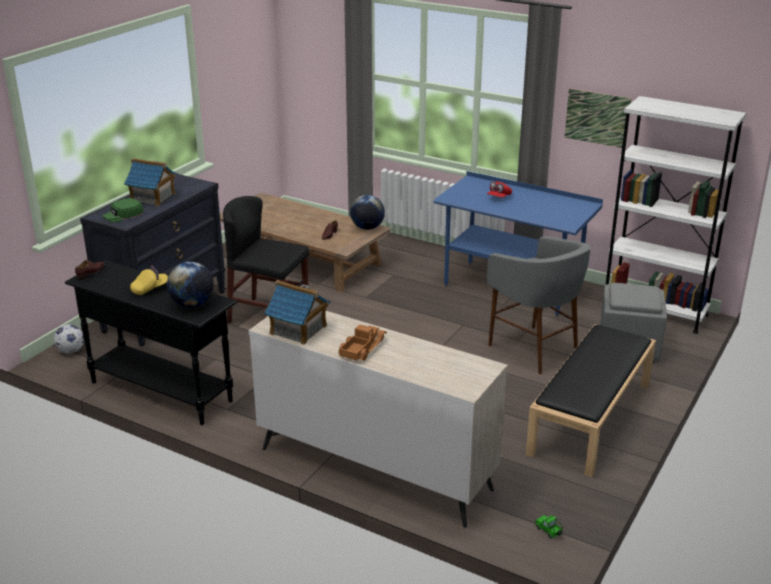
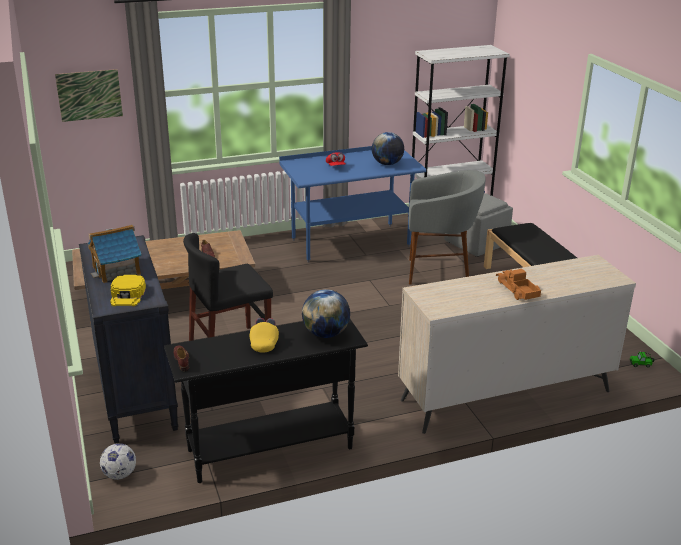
camera: 50 degrees left, 0 degrees up
(123, 214) = (128, 295): green cap -> yellow cap
(298, 330) = (457, 301): toy house -> none
(367, 228) = (224, 237): globe -> globe (387, 164)
(597, 118) = (380, 78): picture -> picture (89, 95)

